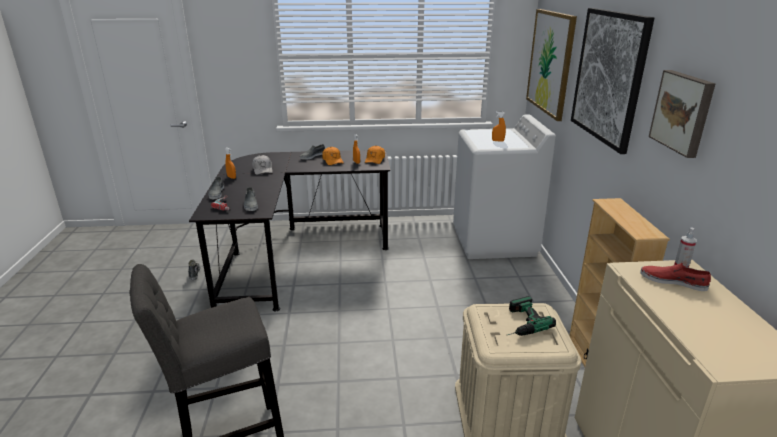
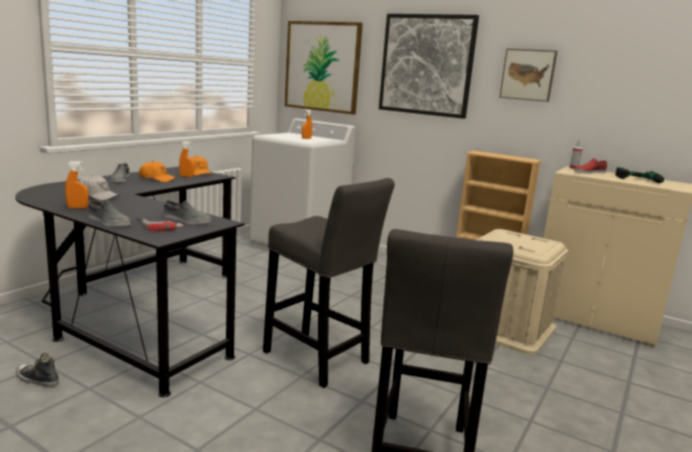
camera: 55 degrees left, 10 degrees down
(312, 341) = (319, 360): none -> grey stool
(519, 322) = (514, 239): power drill -> power drill (640, 180)

